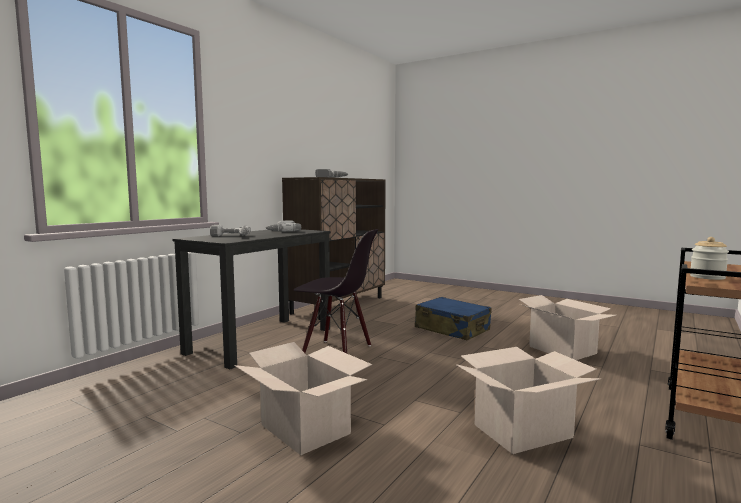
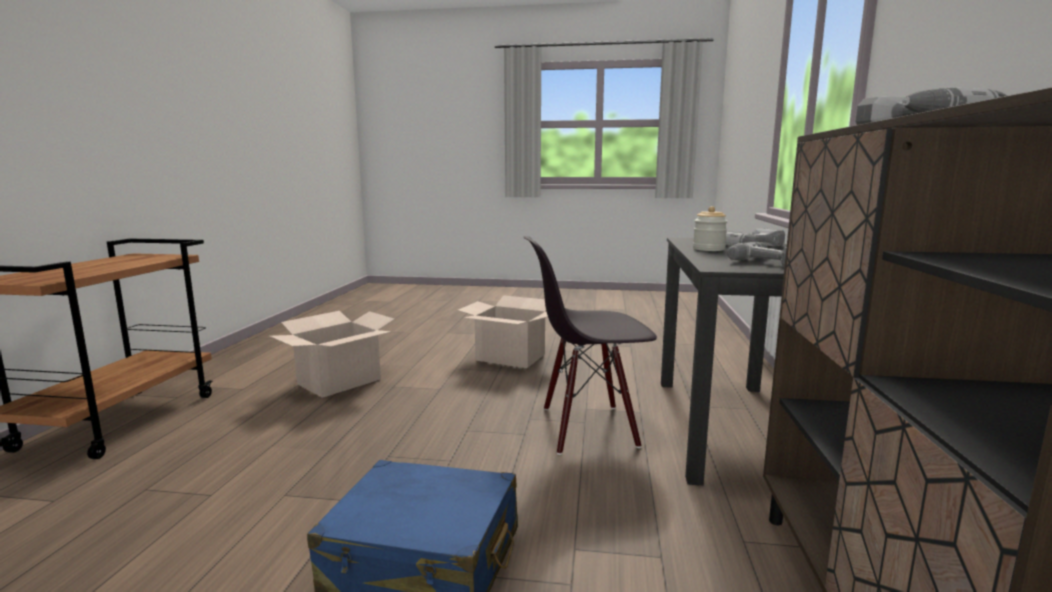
camera: 155 degrees right, 5 degrees up
(562, 350) = (176, 528): cardboard box -> none
(707, 277) = (142, 261): jar -> jar (708, 249)

